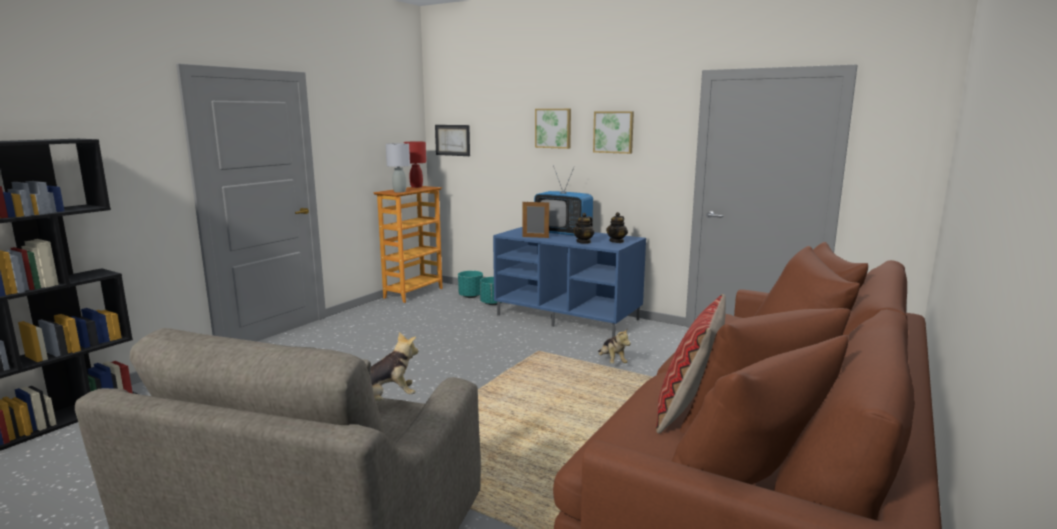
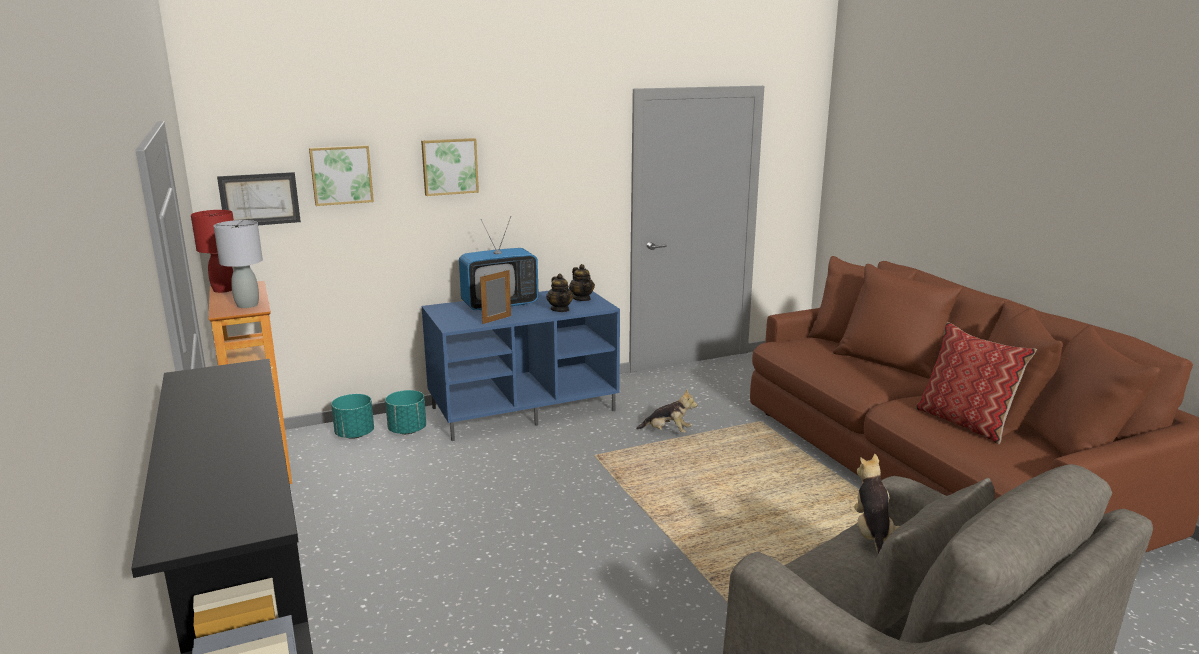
camera: 55 degrees left, 5 degrees up
(614, 132) = (536, 165): picture -> picture (341, 174)

